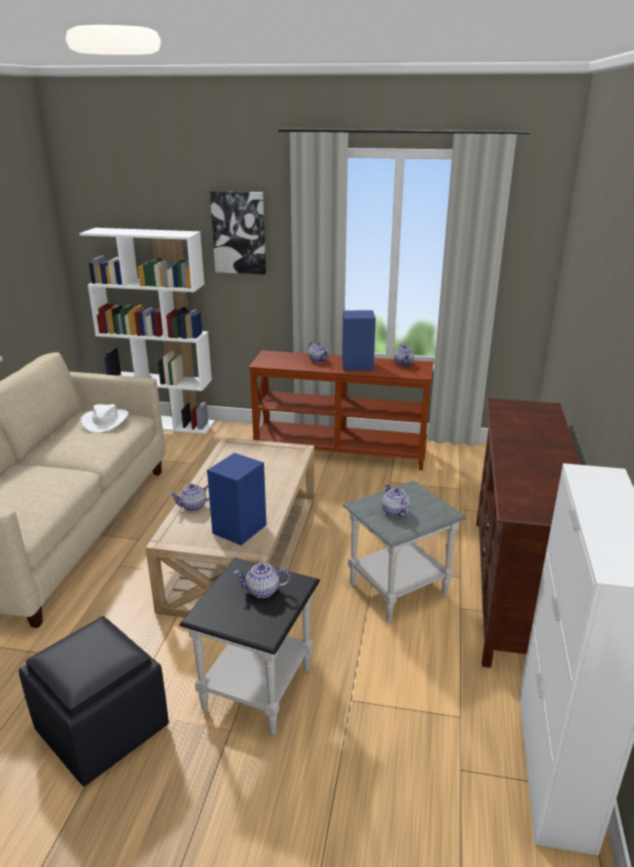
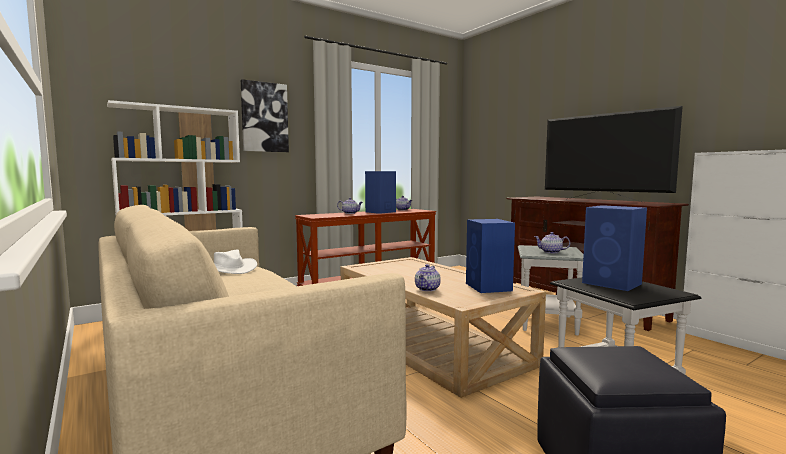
camera: 45 degrees left, 20 degrees down
(262, 591) = (613, 283): teapot -> blue speaker
(533, 465) = (603, 201): none -> television

